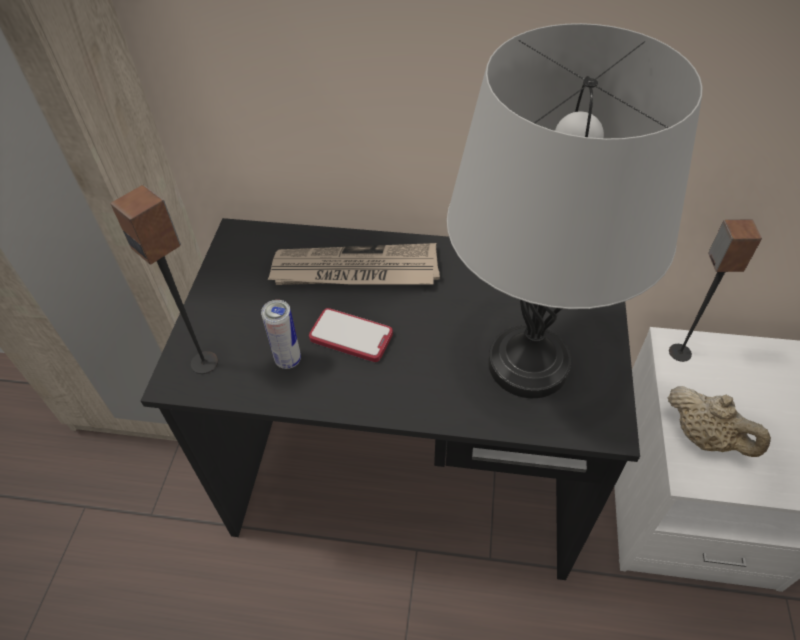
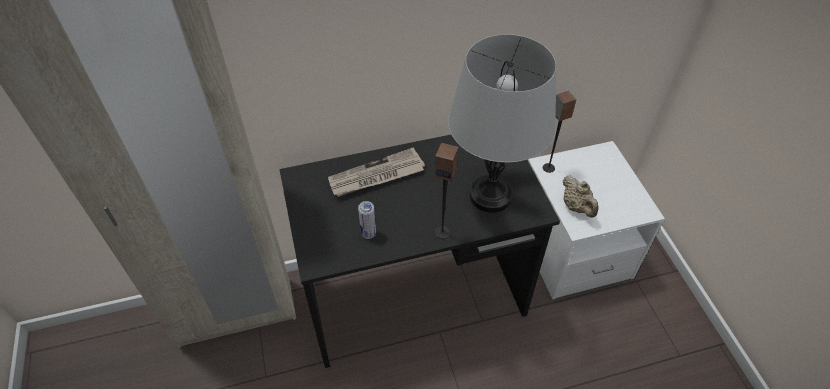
camera: 25 degrees left, 0 degrees up
(205, 362) = (324, 250): speaker -> speaker (442, 232)
(351, 336) = (394, 211): phone -> none
(705, 437) = (577, 207): beige teapot -> beige teapot turned 45 degrees clockwise

